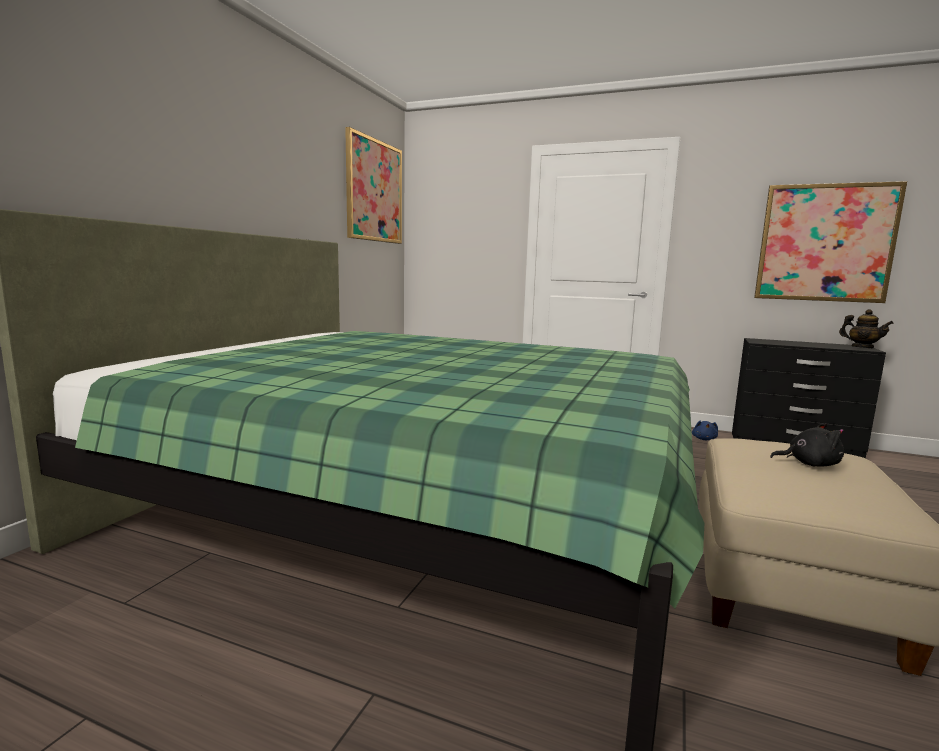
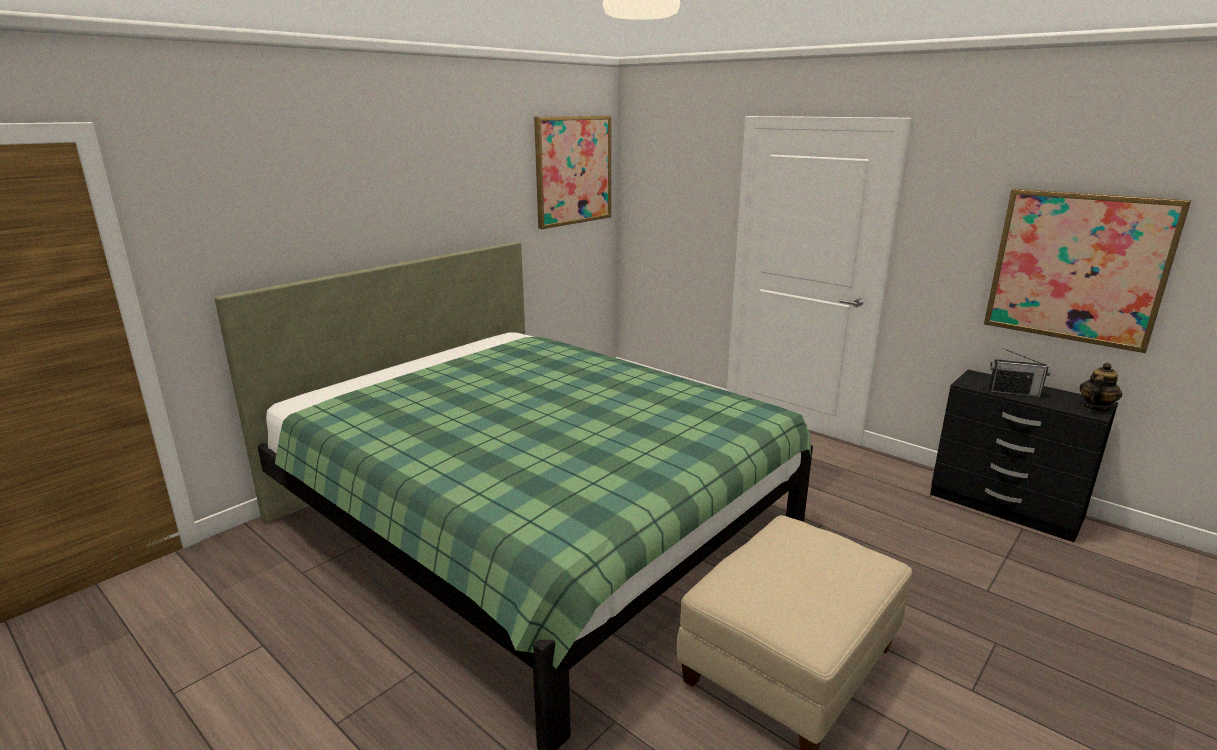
camera: 20 degrees right, 10 degrees up
(704, 439) = (899, 480): blue plush toy -> none
(798, 344) = (1014, 392): none -> radio
(809, 464) = (808, 568): black plush toy -> none
(862, 347) = (1095, 407): teapot -> teapot turned 105 degrees counterclockwise

